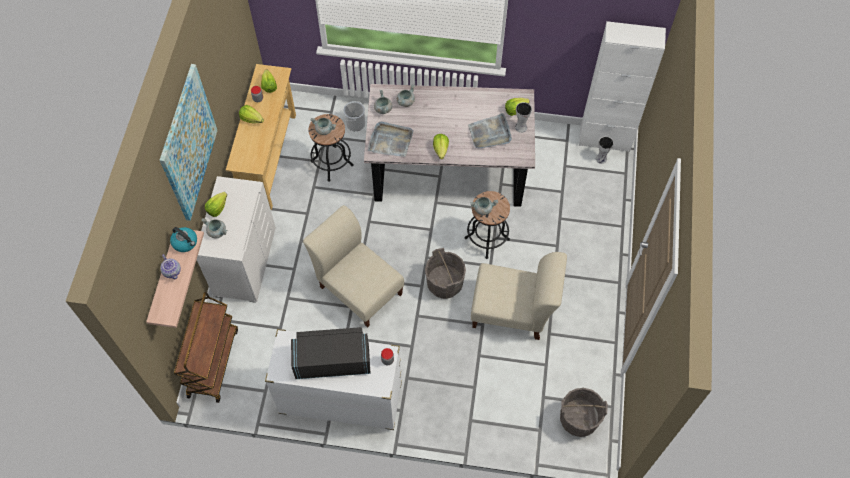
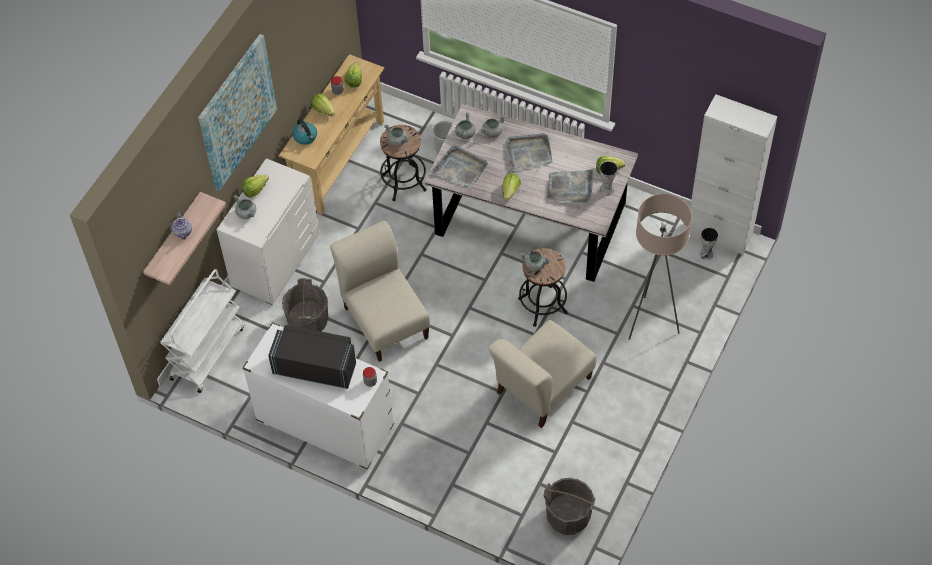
camera: 20 degrees right, 5 degrees down
(185, 242) = (205, 208): kettle -> kettle (305, 137)
(213, 362) = (207, 352): brown cart -> white cart
(443, 112) = (528, 153): none -> grey tray
(445, 284) = (478, 340): grey bucket -> grey bucket (308, 321)
(513, 311) = (541, 388): beige chair -> beige chair turned 105 degrees clockwise
(580, 228) = (650, 322): none -> beige floor lamp

